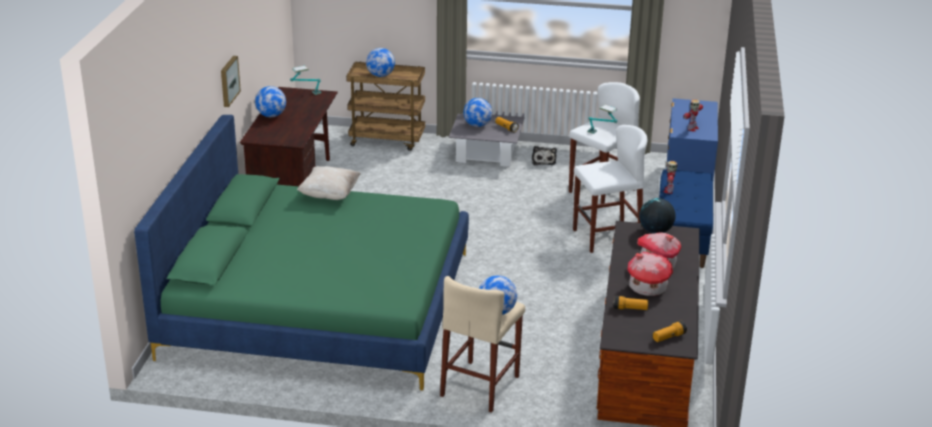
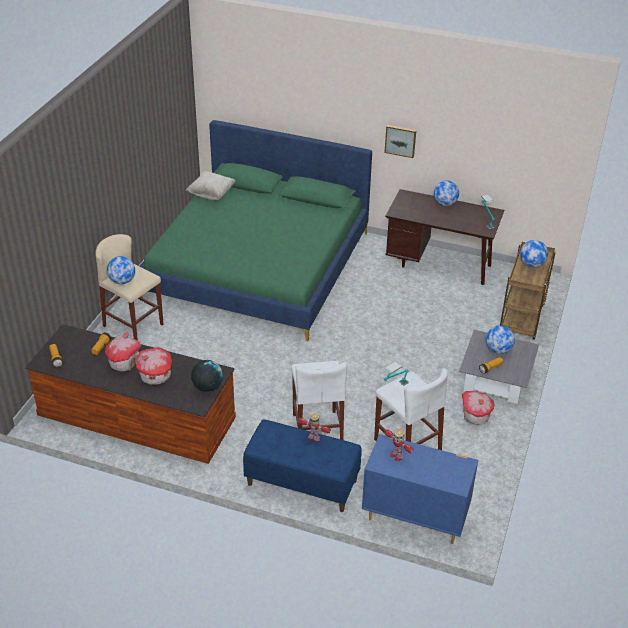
camera: 100 degrees right, 10 degrees up
(329, 195) = (324, 232): beige pillow -> beige pillow (211, 194)
(543, 161) = (475, 416): plush toy -> toy house

